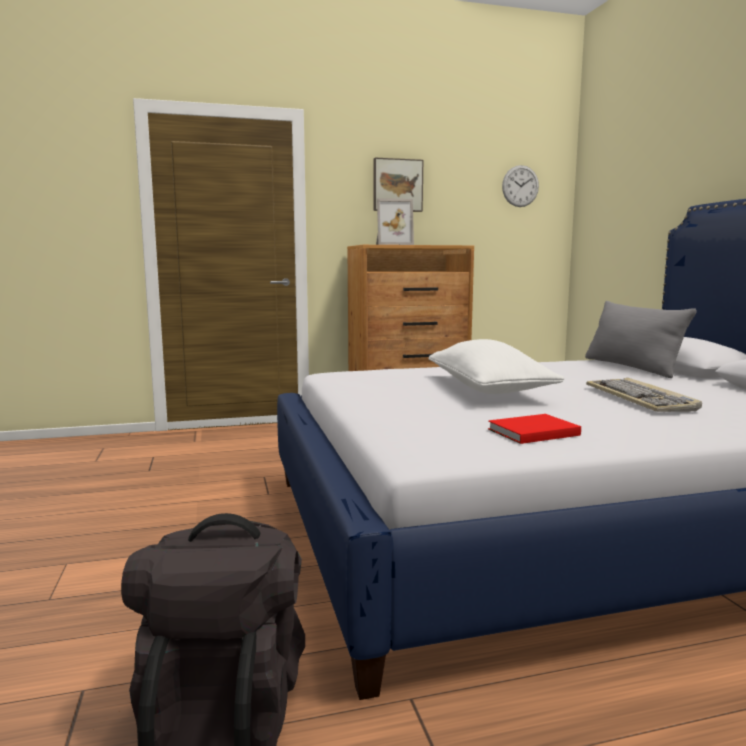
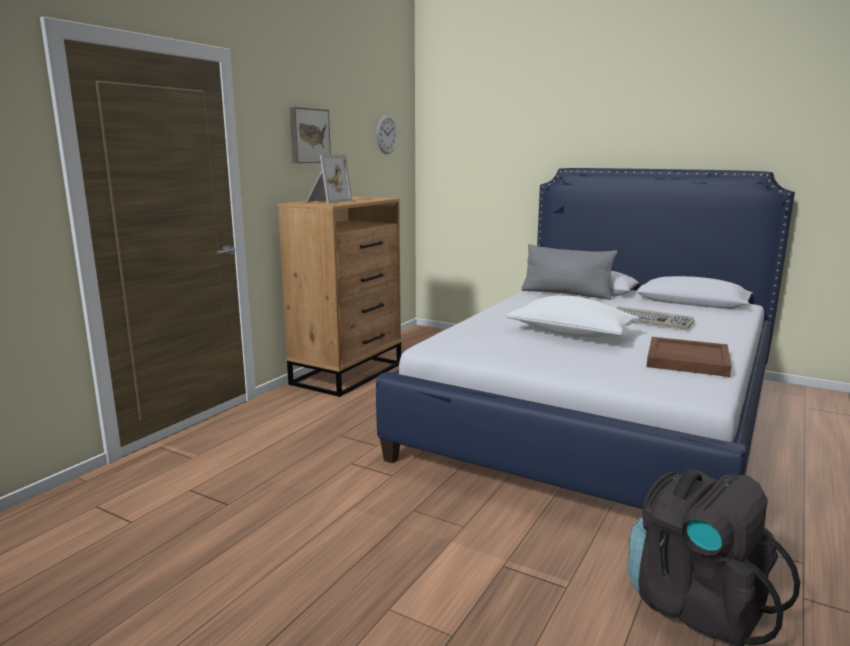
camera: 45 degrees left, 5 degrees up
(530, 432) = (686, 360): red book -> brown tray

